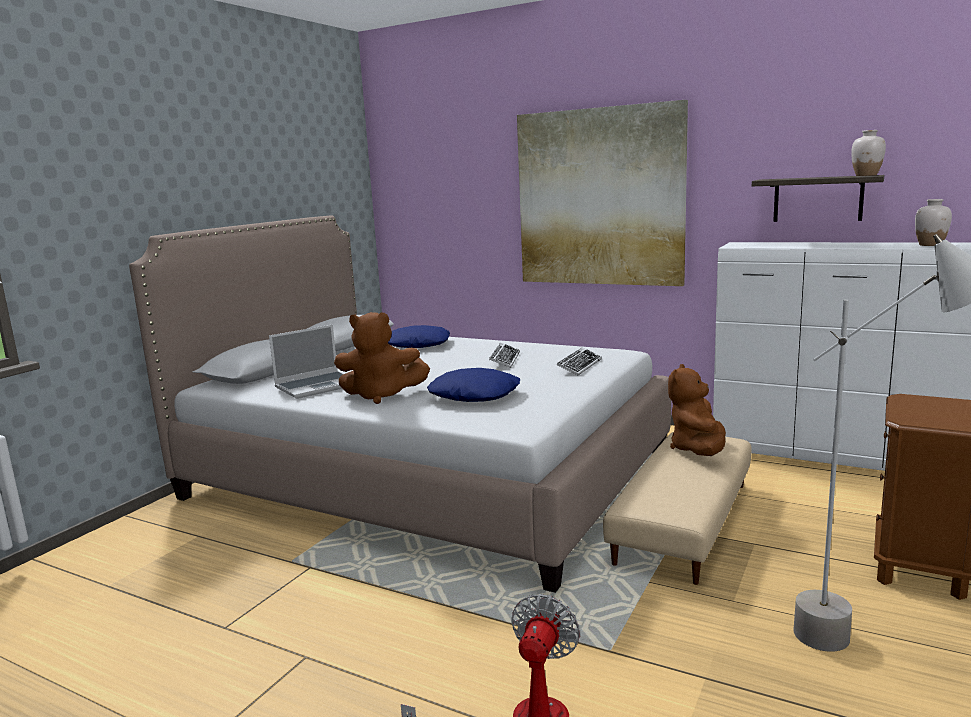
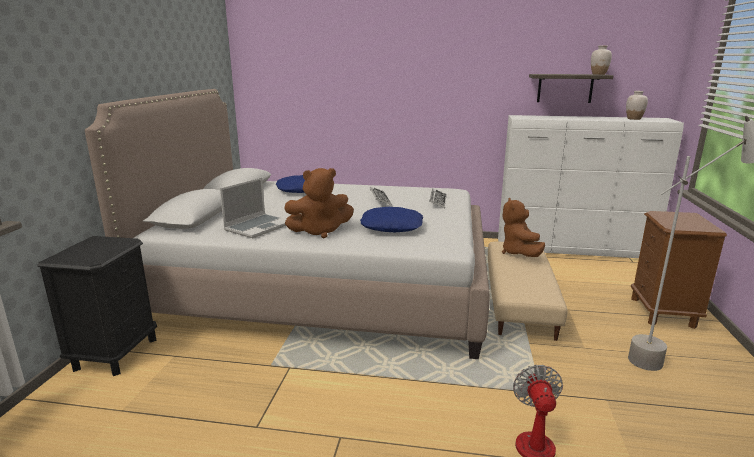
camera: 20 degrees left, 5 degrees up
(143, 525) = (115, 354): none -> black nightstand
(600, 197) = (419, 82): picture -> none

